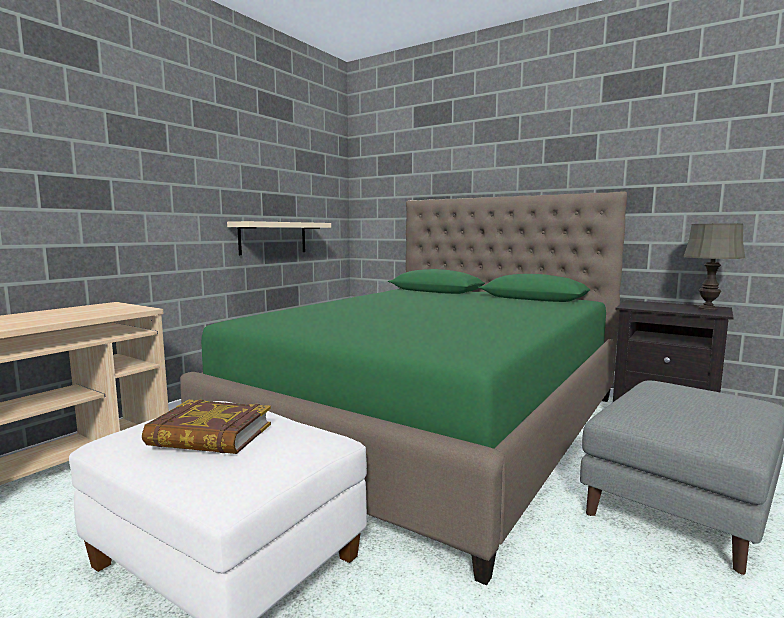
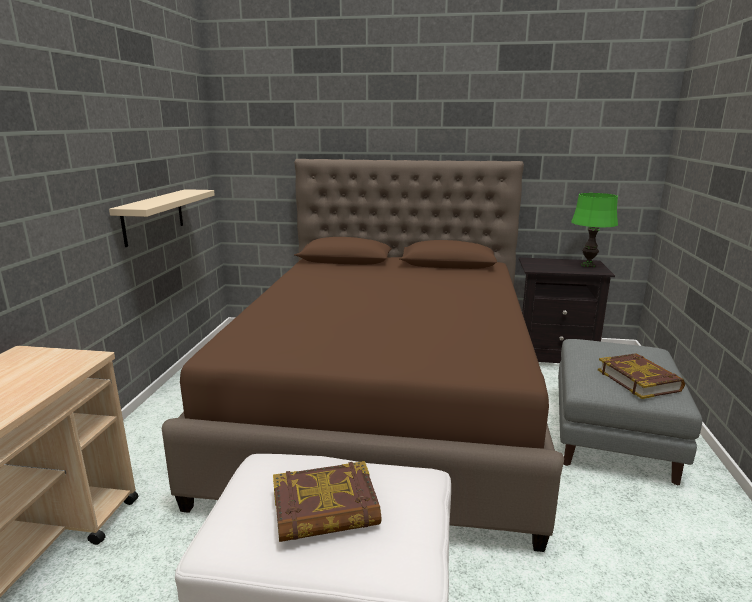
camera: 25 degrees left, 10 degrees up
(432, 425) = (386, 404): green bed -> brown bed
(696, 420) = (639, 380): none -> book
(707, 309) = (588, 265): grey table lamp -> green table lamp

